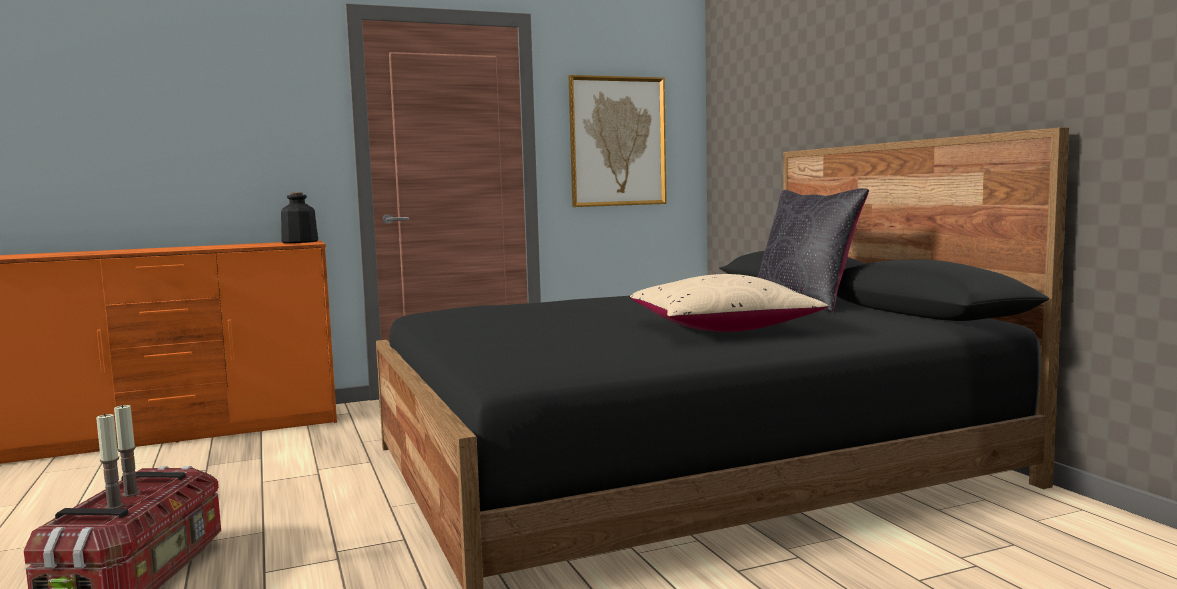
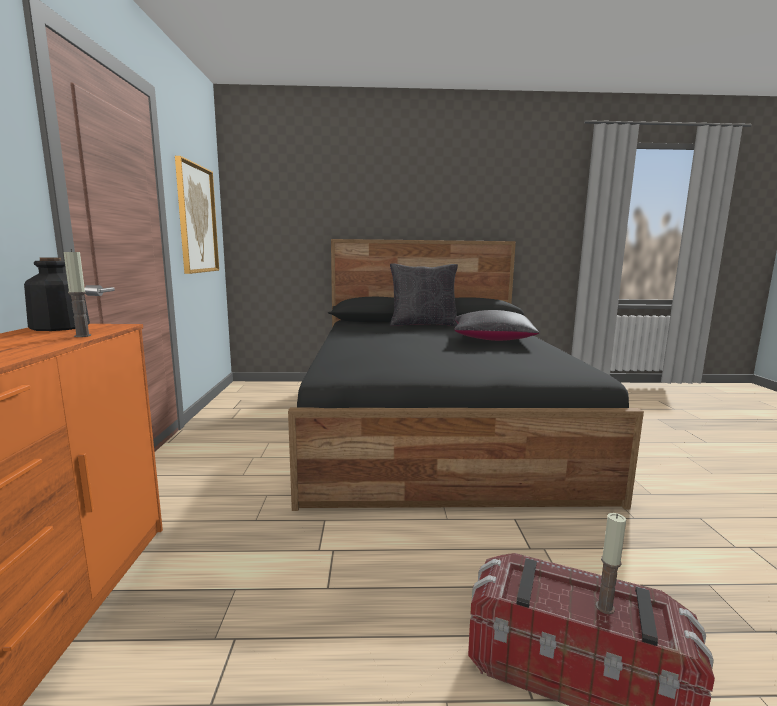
camera: 70 degrees left, 5 degrees up
(131, 493) = (564, 599): candle -> candle (82, 336)
(722, 328) = (492, 339): beige pillow -> black pillow

